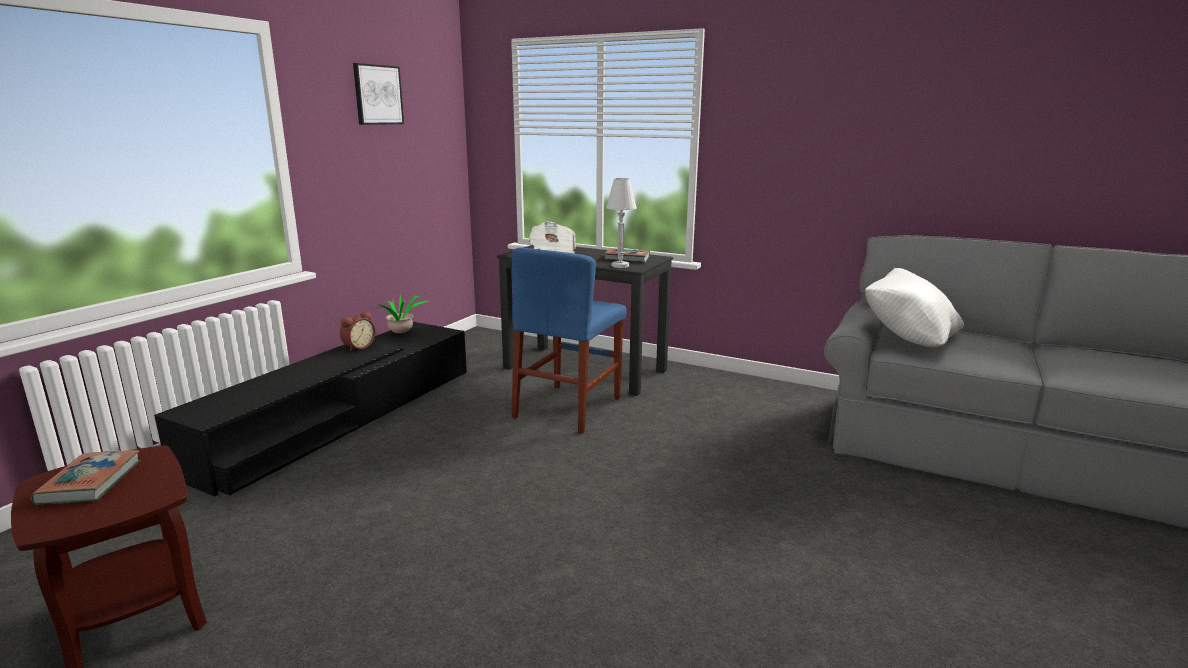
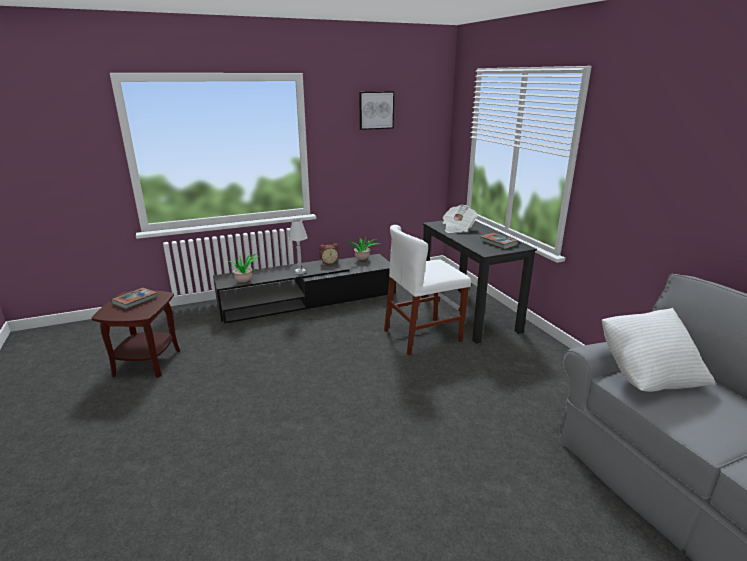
camera: 40 degrees right, 5 degrees up
(246, 406) = (245, 282): none -> potted plant
(568, 407) = (422, 335): blue chair -> white chair
(620, 266) = (481, 248): white table lamp -> white table lamp (300, 272)

